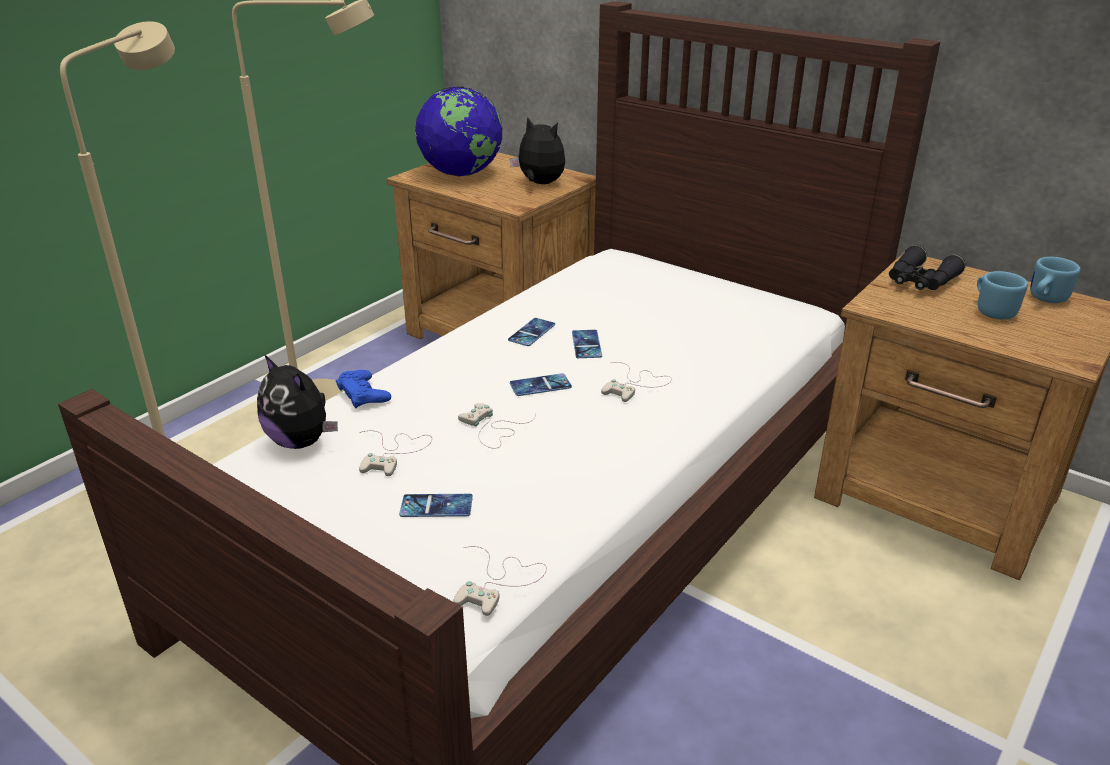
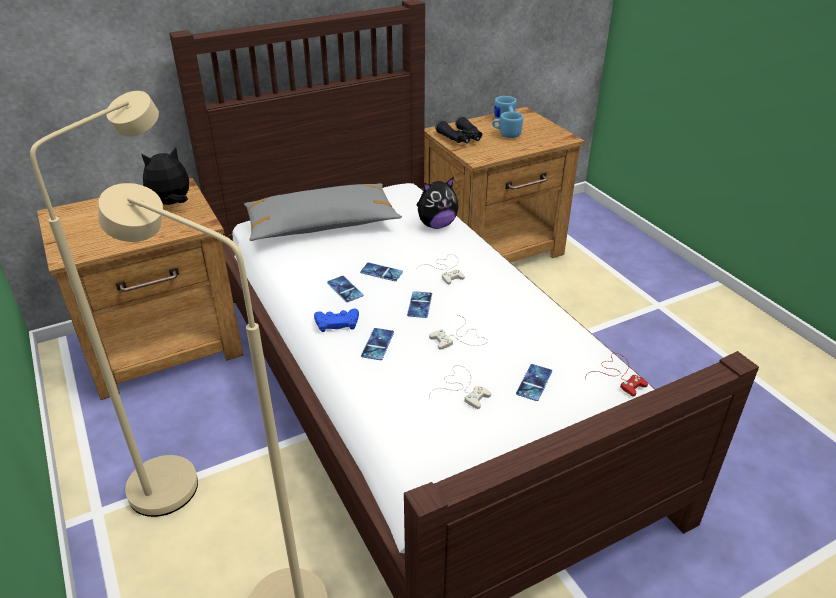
camera: 65 degrees left, 5 degrees up
(301, 441) = (416, 433): plush toy -> plush toy (436, 225)
(363, 394) = (370, 388): blue game controller -> blue game controller (337, 323)
(442, 378) = (377, 344): none -> phone
(461, 174) = (97, 231): globe -> none
(499, 582) = (618, 375): white game controller -> red game controller
(649, 285) = (322, 225): none -> grey pillow

